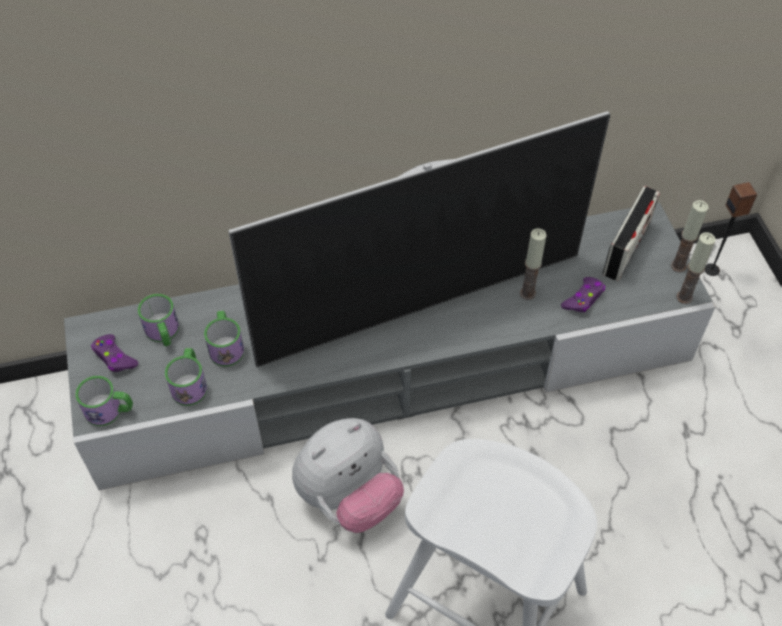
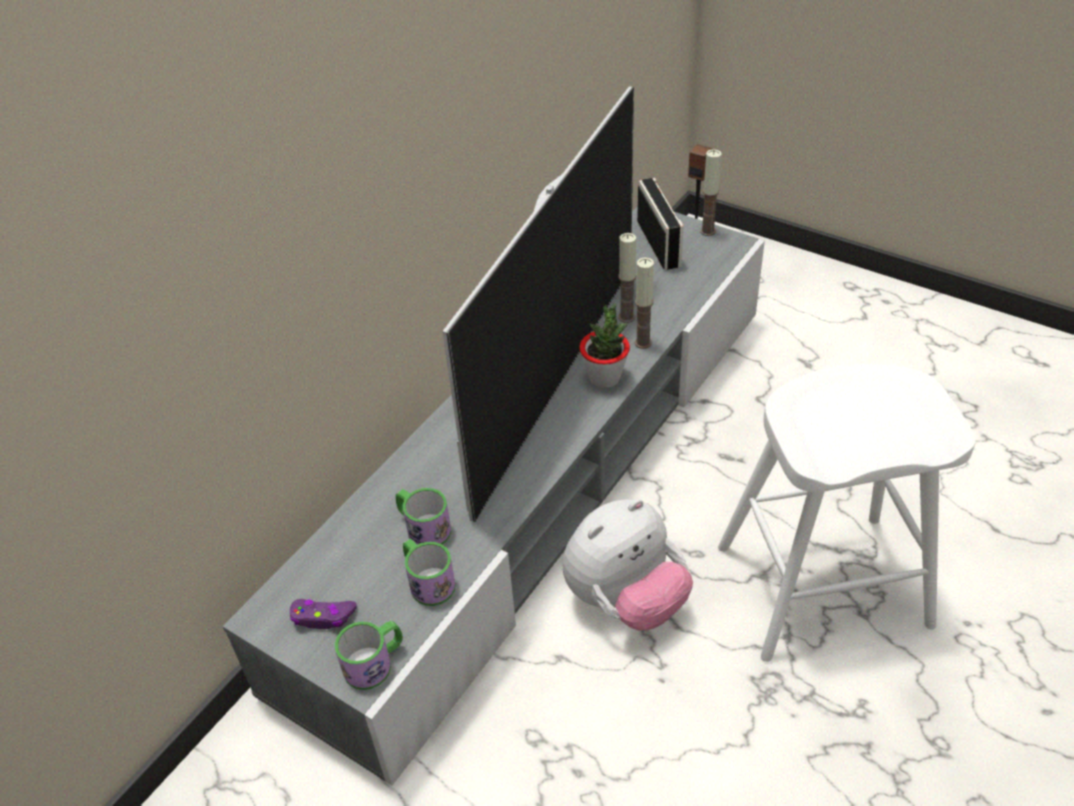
camera: 40 degrees left, 10 degrees down
(163, 333) = (347, 562): mug -> none
(349, 497) = (626, 600): plush toy -> plush toy turned 45 degrees clockwise
(455, 329) = (605, 378): none -> potted plant
(583, 299) = (671, 294): purple game controller -> none
(684, 297) = (737, 247): candle -> candle (643, 342)

